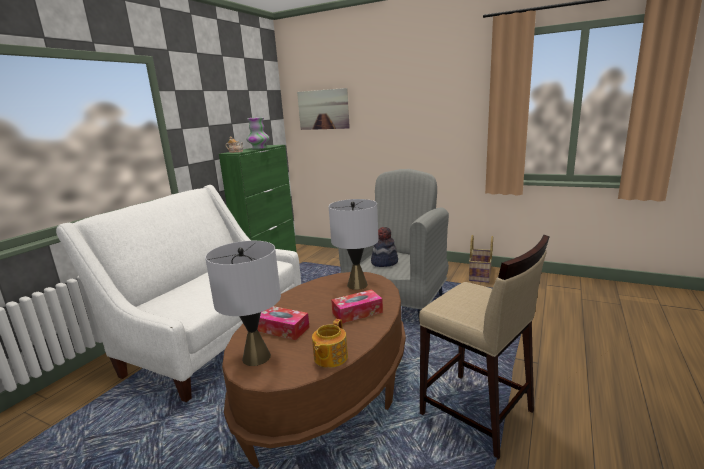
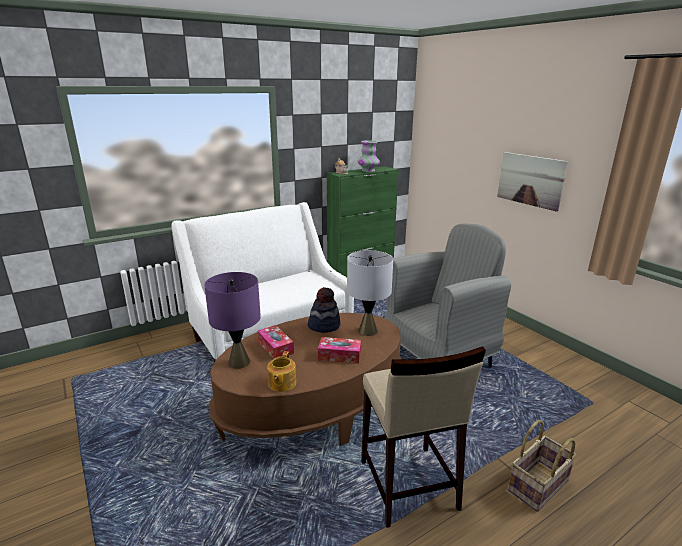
camera: 30 degrees right, 5 degrees up
(256, 357) = (238, 362): grey table lamp -> purple table lamp
(323, 109) = (446, 137): picture -> picture (530, 180)
(330, 357) = (281, 383): teapot -> teapot turned 45 degrees counterclockwise
(384, 262) = (428, 315): hat -> hat (324, 325)
(480, 275) = (559, 361): basket -> basket (539, 486)

